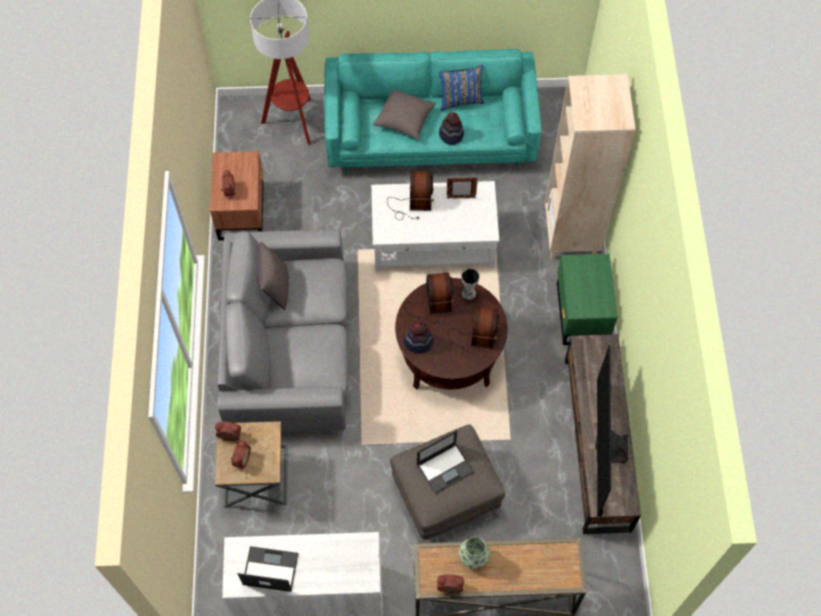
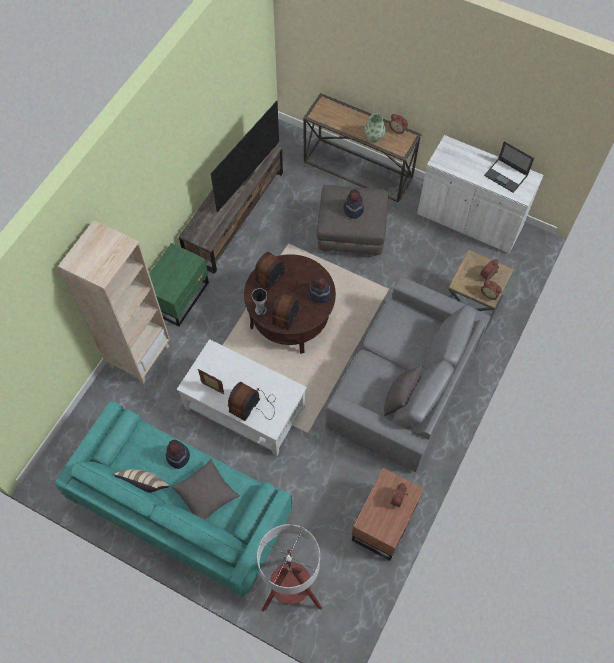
camera: 150 degrees left, 0 degrees up
(445, 467) = (353, 210): laptop -> hat
(460, 100) = (145, 487): blue pillow -> beige pillow

